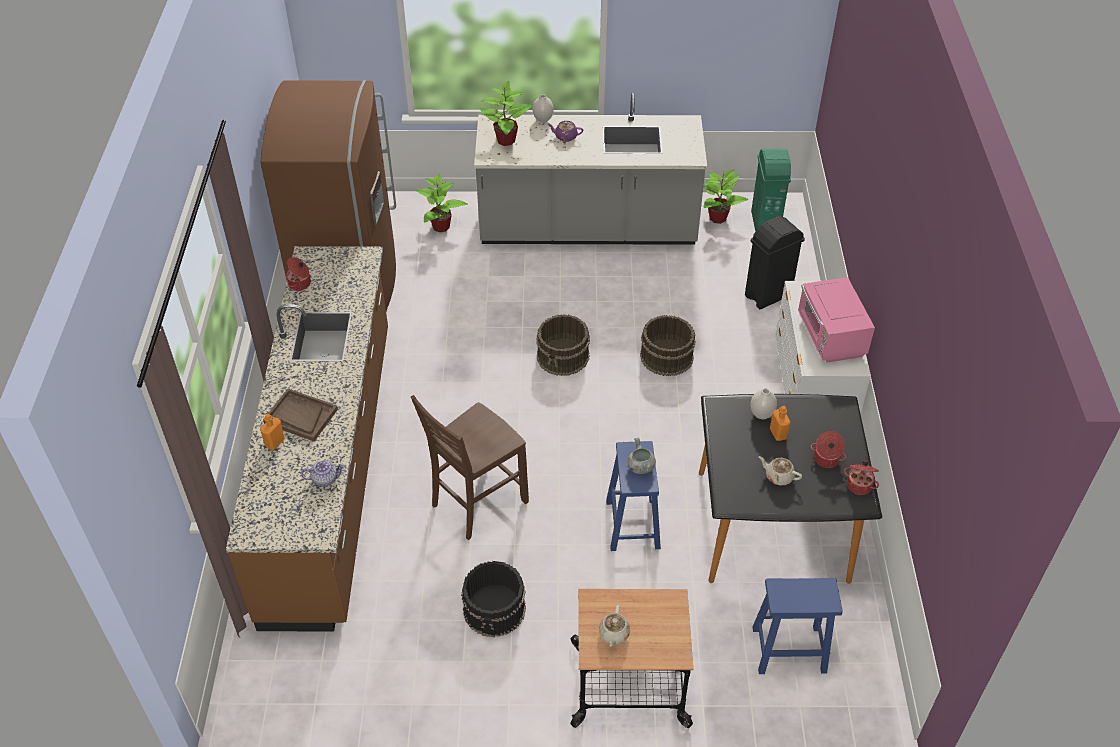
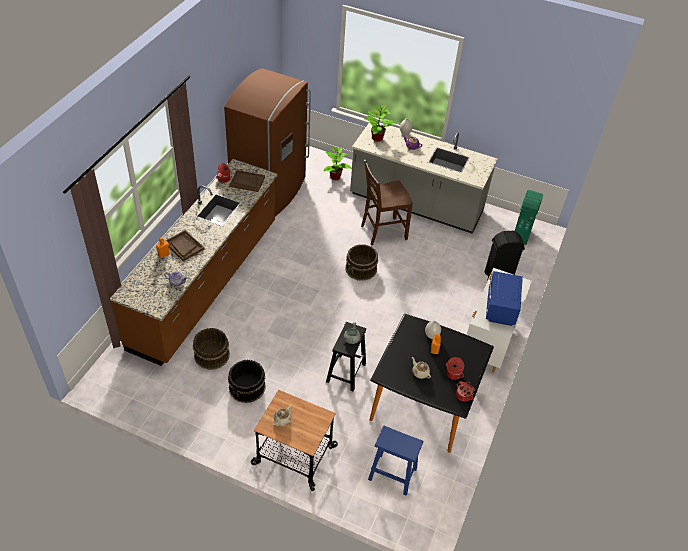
camera: 20 degrees right, 0 degrees up
(341, 276) = (247, 182): none -> brown tray
(476, 503) = (269, 329): brown chair -> brown chair (382, 232)
(632, 523) = (346, 372): blue stool -> black stool
(666, 357) = (418, 289): brown bucket -> brown bucket (211, 355)
(718, 218) = (495, 223): potted plant -> none
(830, 337) = (500, 308): pink microwave -> blue microwave

